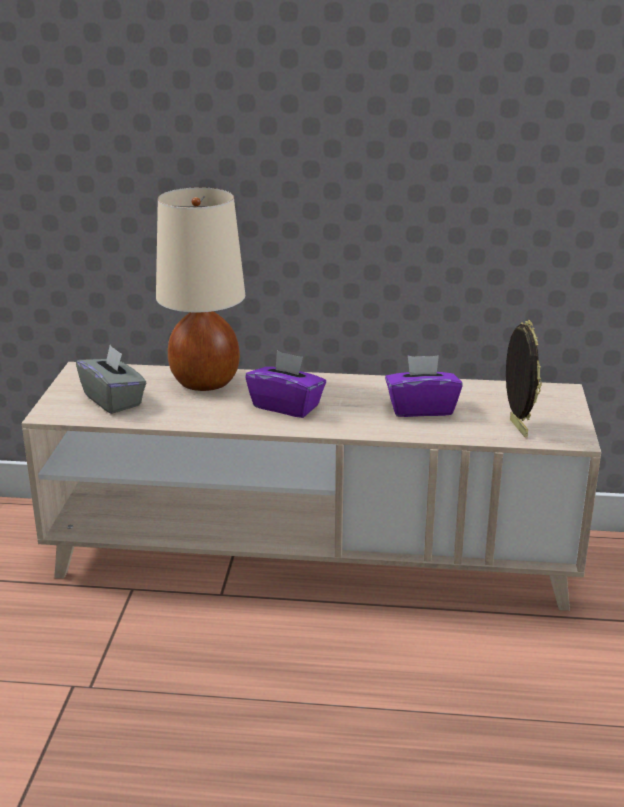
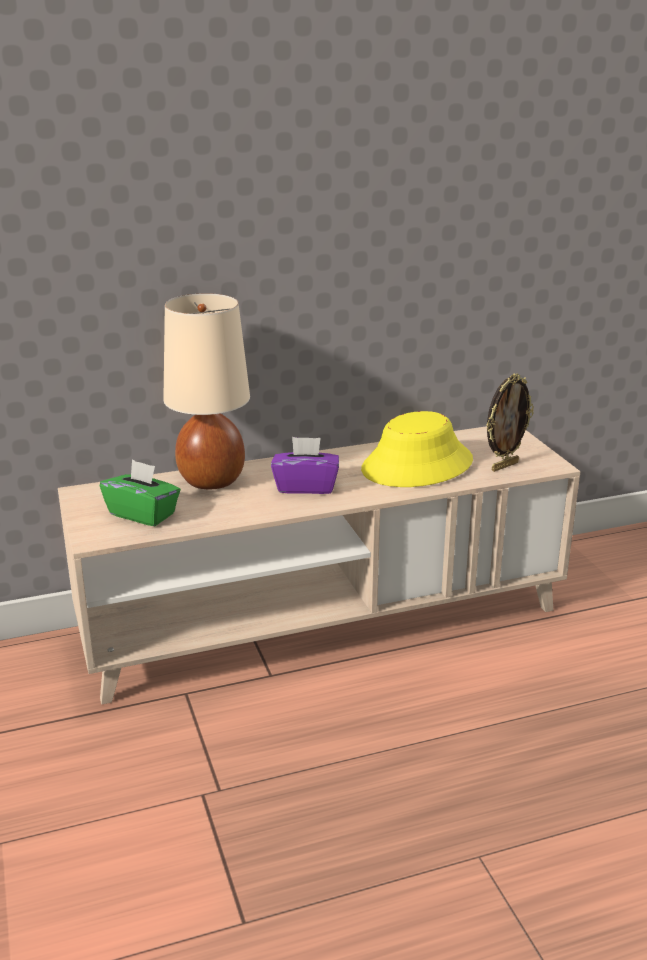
camera: 25 degrees left, 0 degrees up
(113, 400) = (143, 514): grey tissue box -> green tissue box
(421, 409) = (417, 466): purple tissue box -> yellow hat
(516, 428) = (504, 466): picture frame -> picture frame turned 90 degrees clockwise

